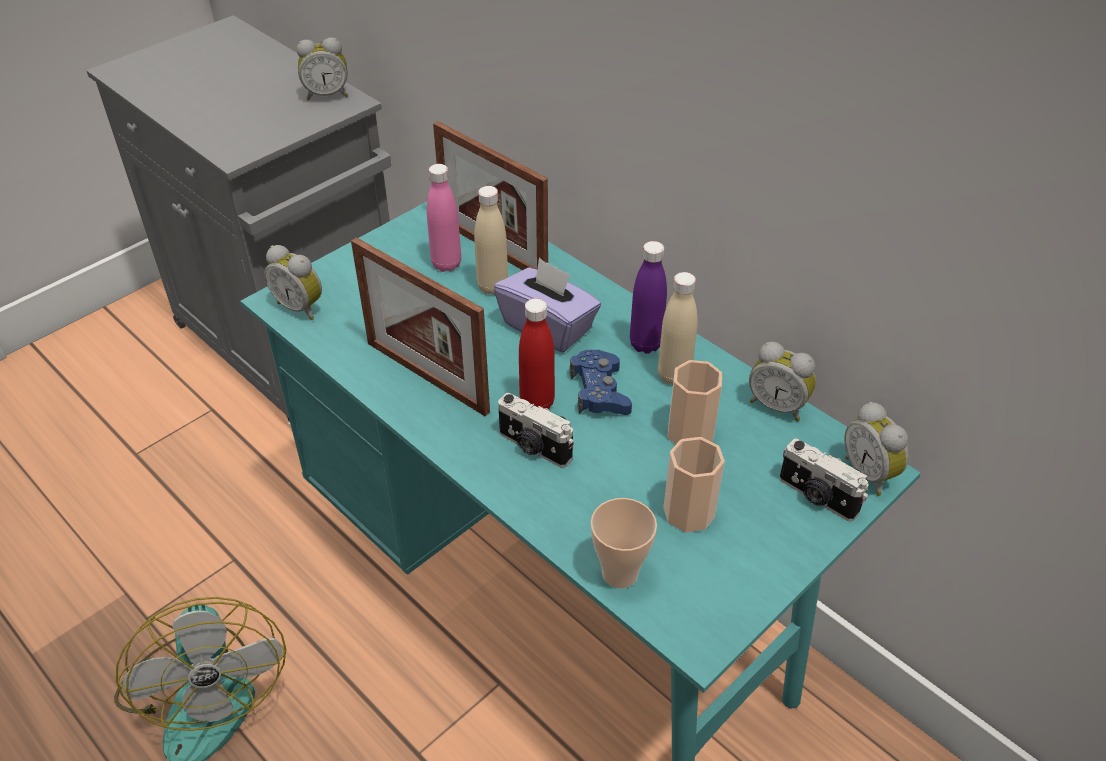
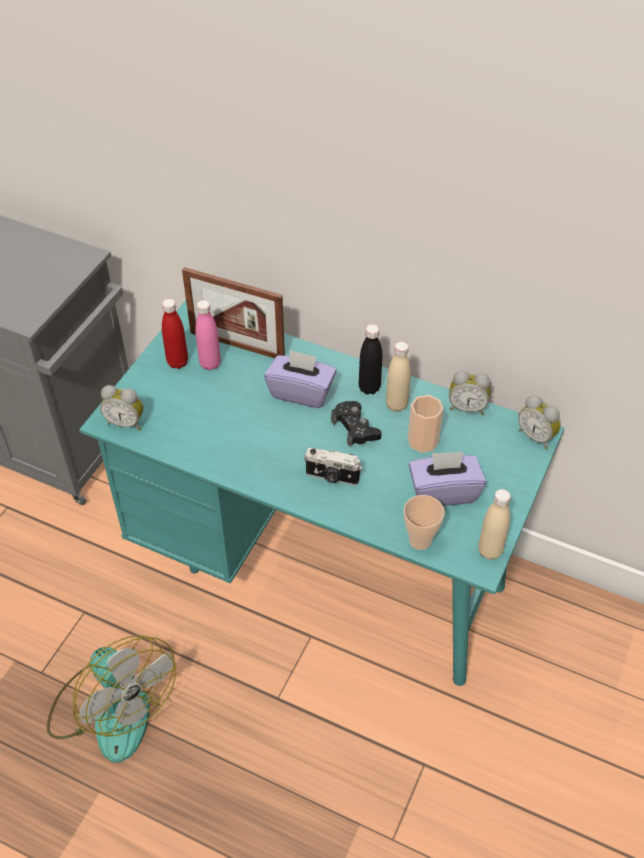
camera: 20 degrees left, 5 degrees up
(327, 95) = (66, 254): alarm clock -> none
(427, 377) = (239, 449): picture frame -> none
(492, 287) = (250, 373): beige bottle -> beige bottle (490, 551)
(537, 403) = (320, 447): red bottle -> red bottle (177, 362)
(599, 391) = (355, 428): blue game controller -> black game controller
(645, 344) = (369, 388): purple bottle -> black bottle
(689, 512) = (443, 491): cup -> purple tissue box
(817, 497) = (512, 460): camera -> none

